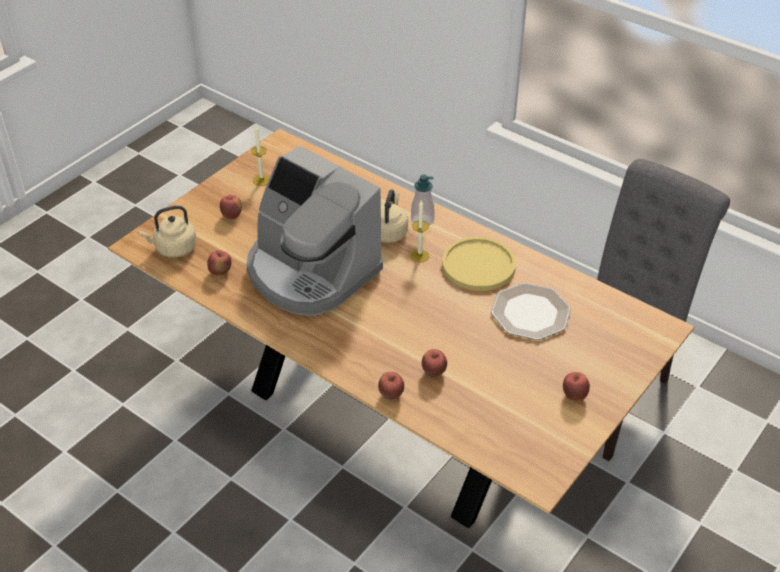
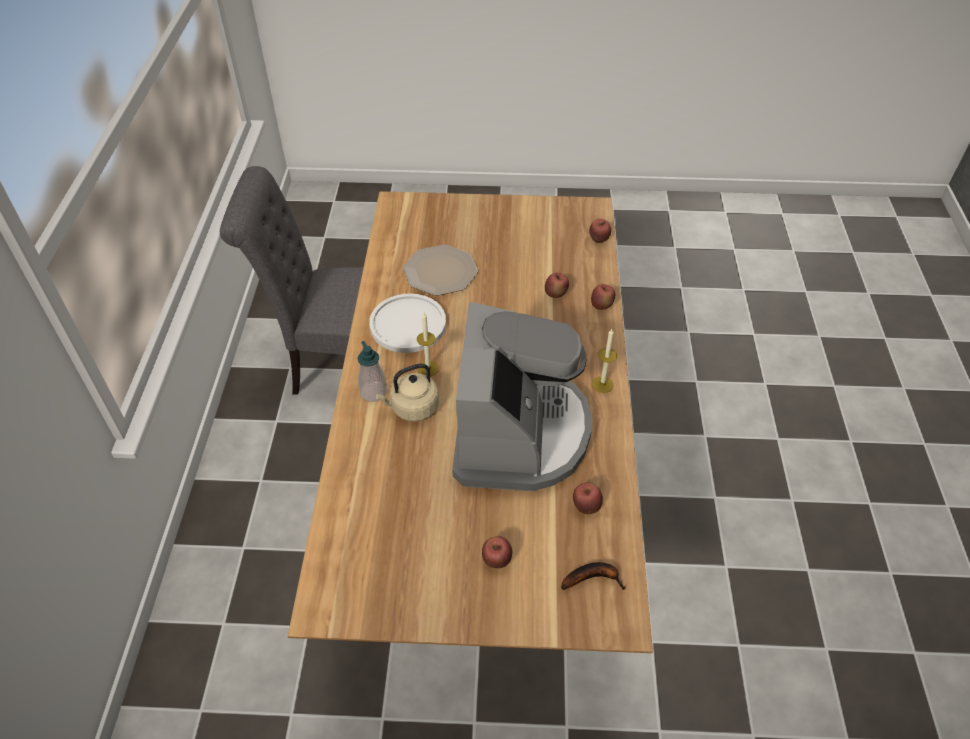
camera: 125 degrees left, 5 degrees up
(174, 248) = (593, 578): beige kettle -> banana
(261, 180) = (411, 577): candle -> candle (602, 384)
(478, 265) = (408, 324): yellow plate -> white plate
(574, 395) = (505, 220): apple -> apple (598, 240)

